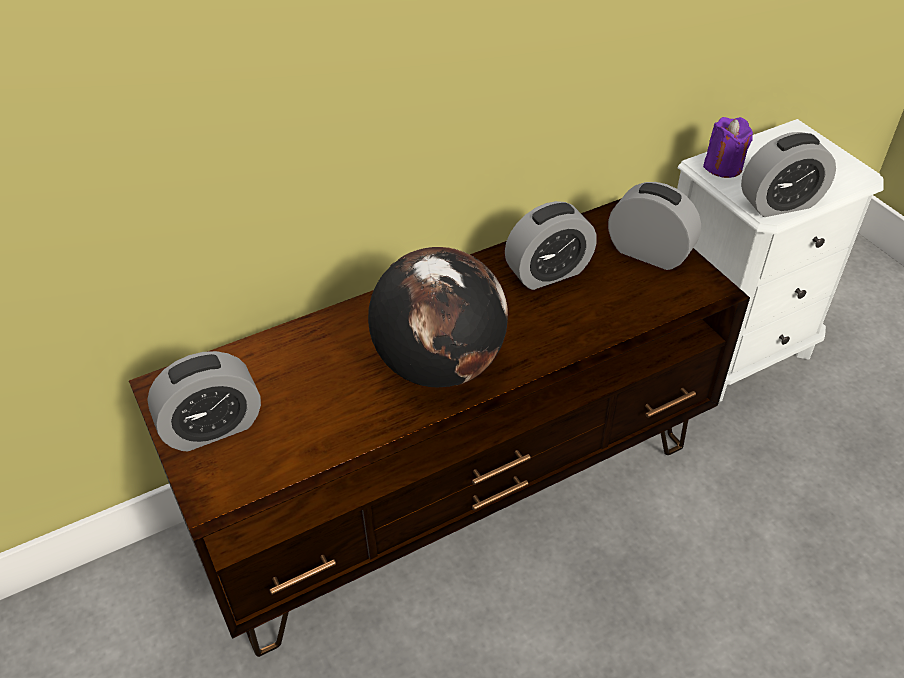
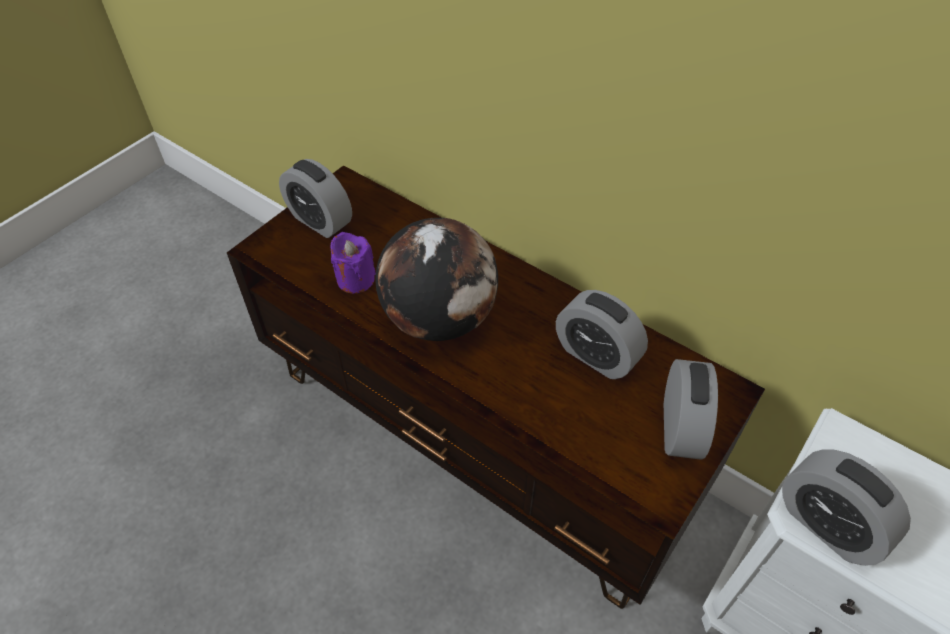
camera: 65 degrees right, 5 degrees up
(723, 167) = (852, 450): purple candle -> purple candle (355, 279)

